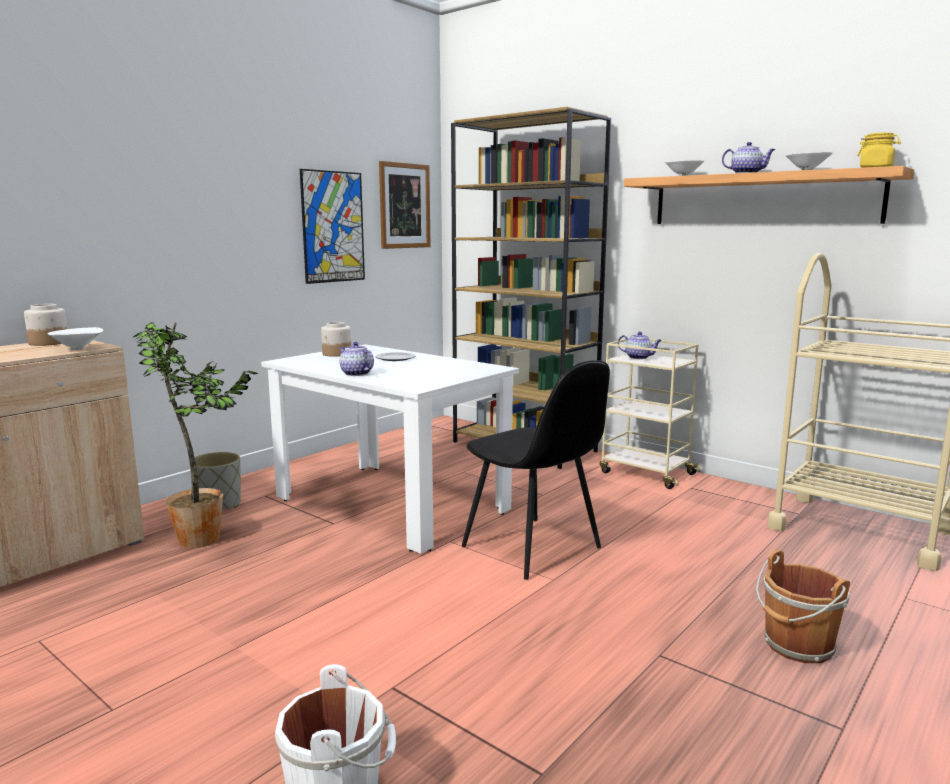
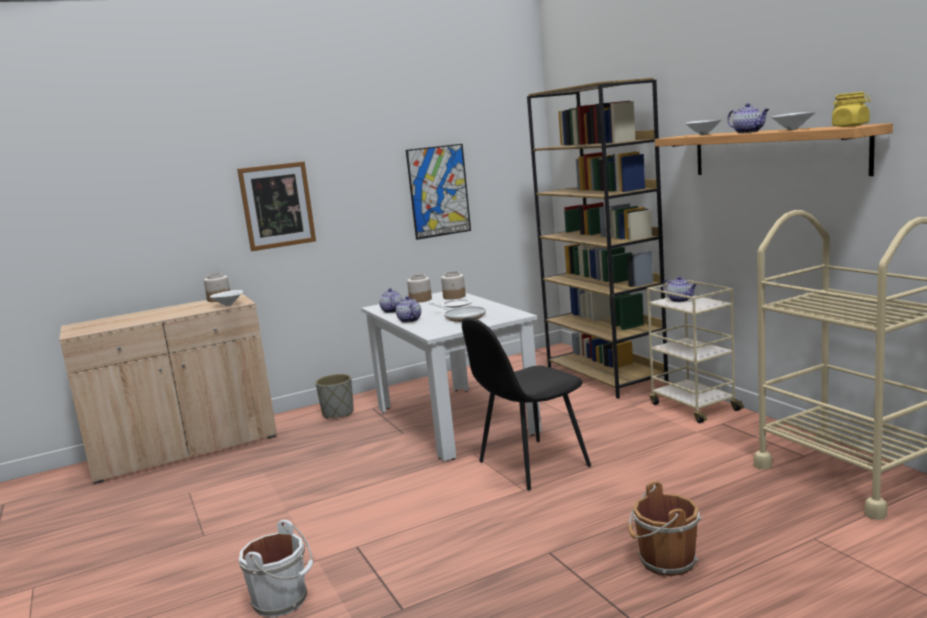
camera: 25 degrees right, 0 degrees up
(204, 540) = (312, 439): potted plant -> none
(314, 364) = (392, 311): none -> teapot
(379, 351) = (454, 297): none -> jar
(404, 206) = (508, 163): picture -> picture (277, 205)
(425, 370) = (462, 317): none -> frying pan
(533, 548) = (531, 465): black chair -> black chair turned 75 degrees clockwise

